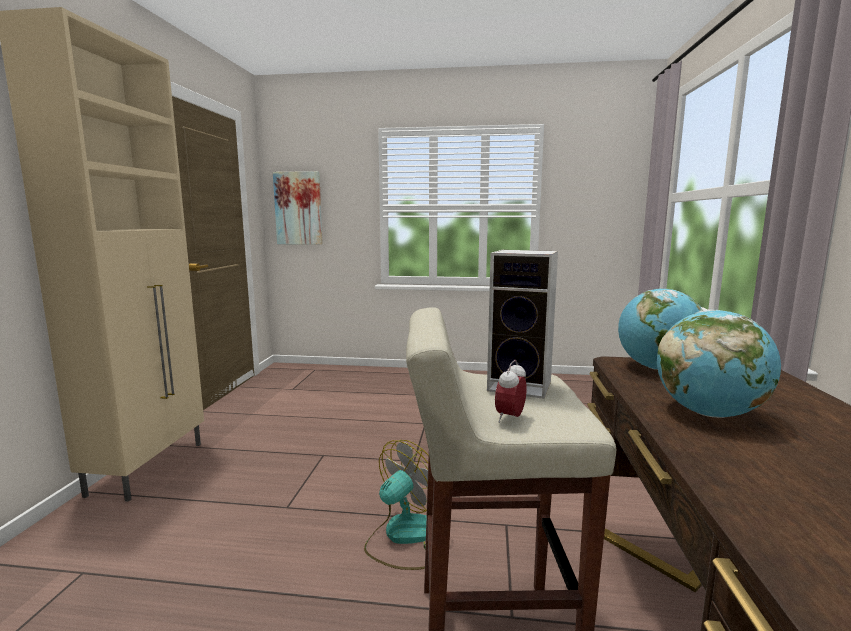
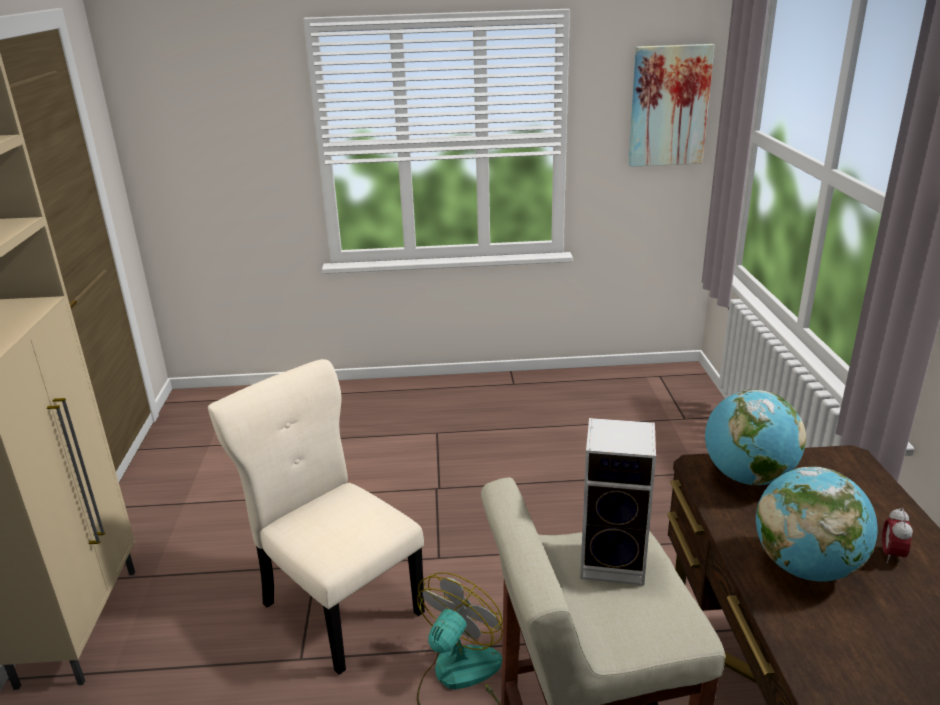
camera: 10 degrees left, 15 degrees up
(298, 208) = (181, 154): picture -> picture (669, 106)
(329, 478) = (338, 604): none -> beige chair
(510, 418) = (618, 630): alarm clock -> alarm clock (891, 555)

